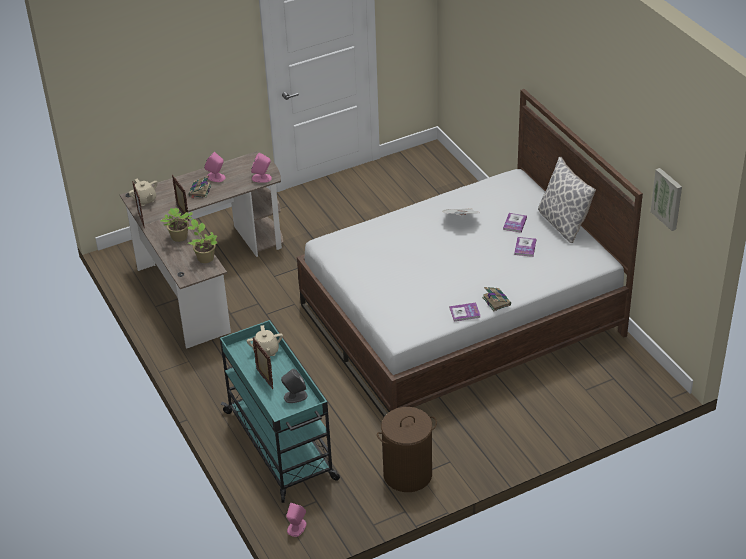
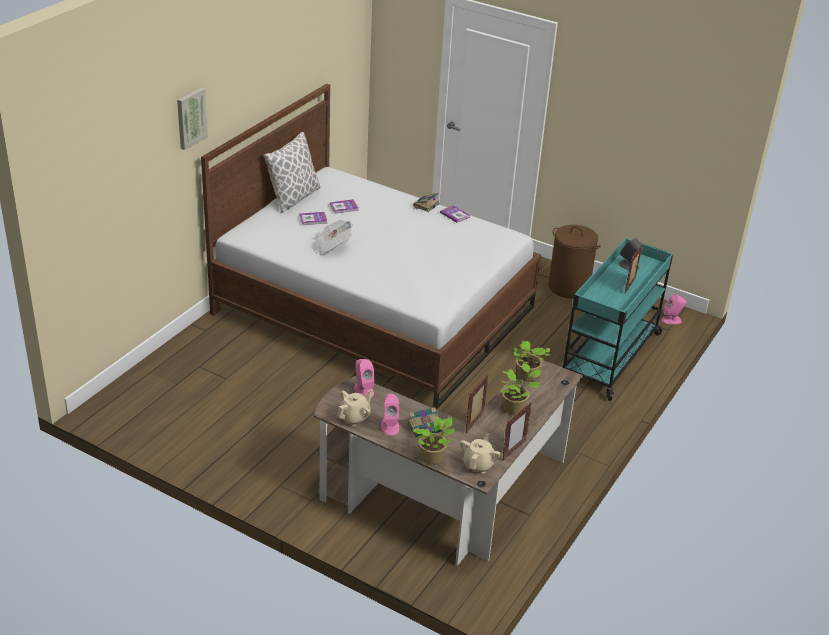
camera: 125 degrees left, 5 degrees down
(169, 184) = (433, 458): none -> potted plant
(266, 351) = (600, 296): beige teapot -> beige teapot (355, 417)
(668, 198) = (338, 62): picture -> picture (190, 118)

